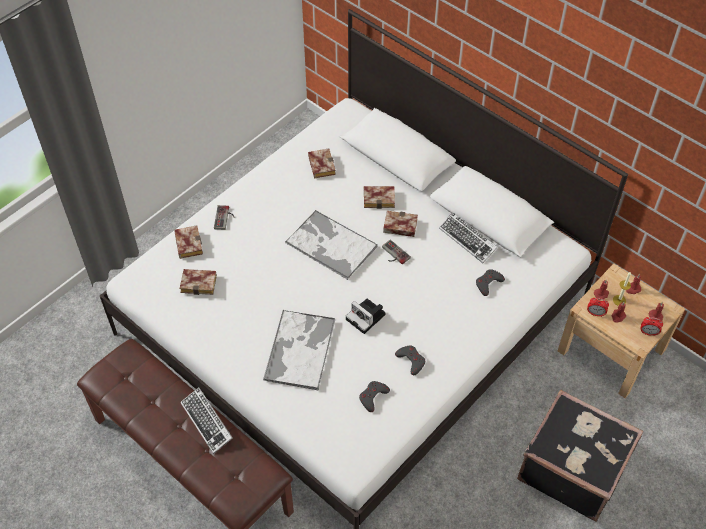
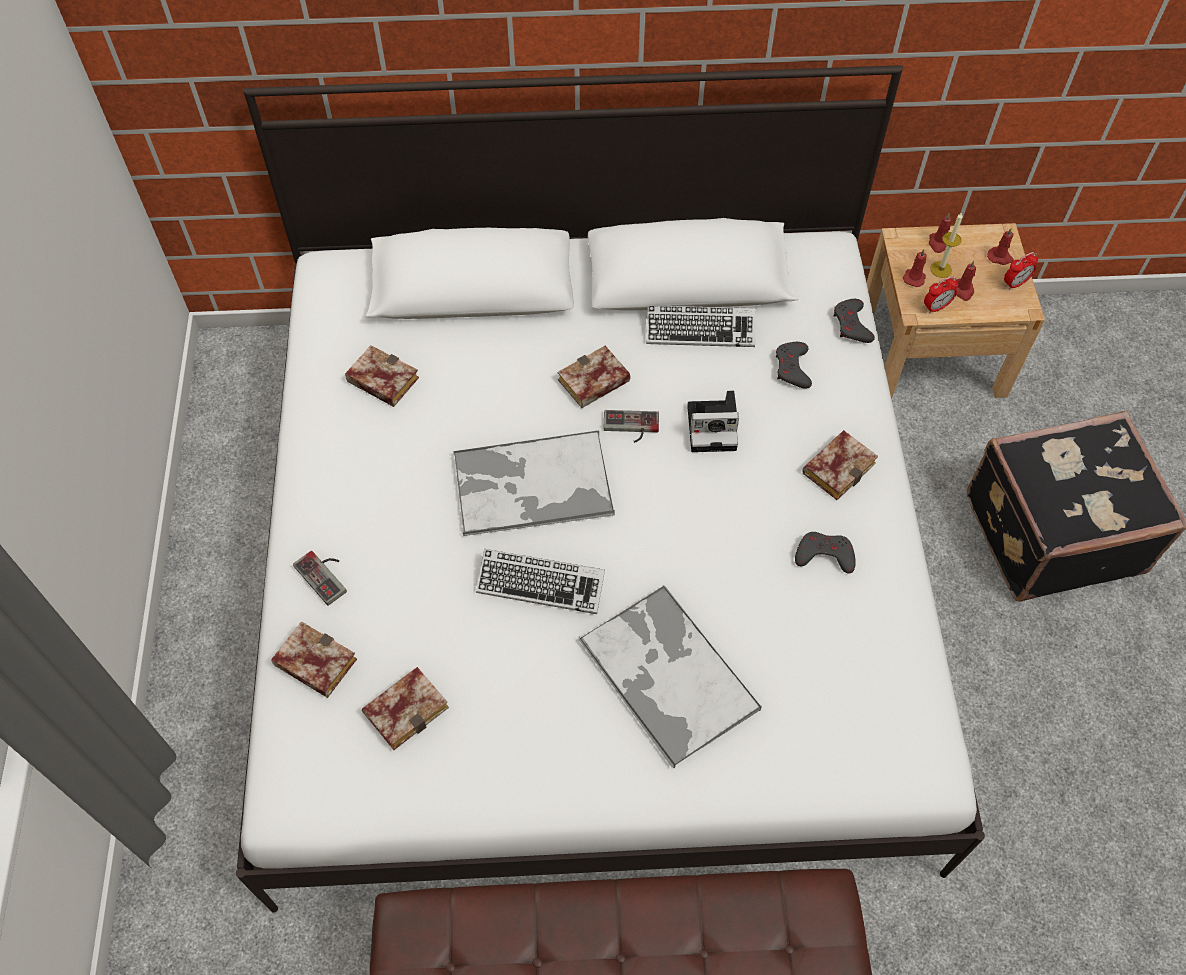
camera: 45 degrees left, 5 degrees up
(207, 422) = (656, 910): keyboard -> keyboard (541, 584)
(367, 317) = (700, 546): camera -> camera (714, 427)
(373, 397) = (838, 650): grey game controller -> grey game controller (852, 325)
(380, 198) = (521, 363): book -> book (838, 466)

